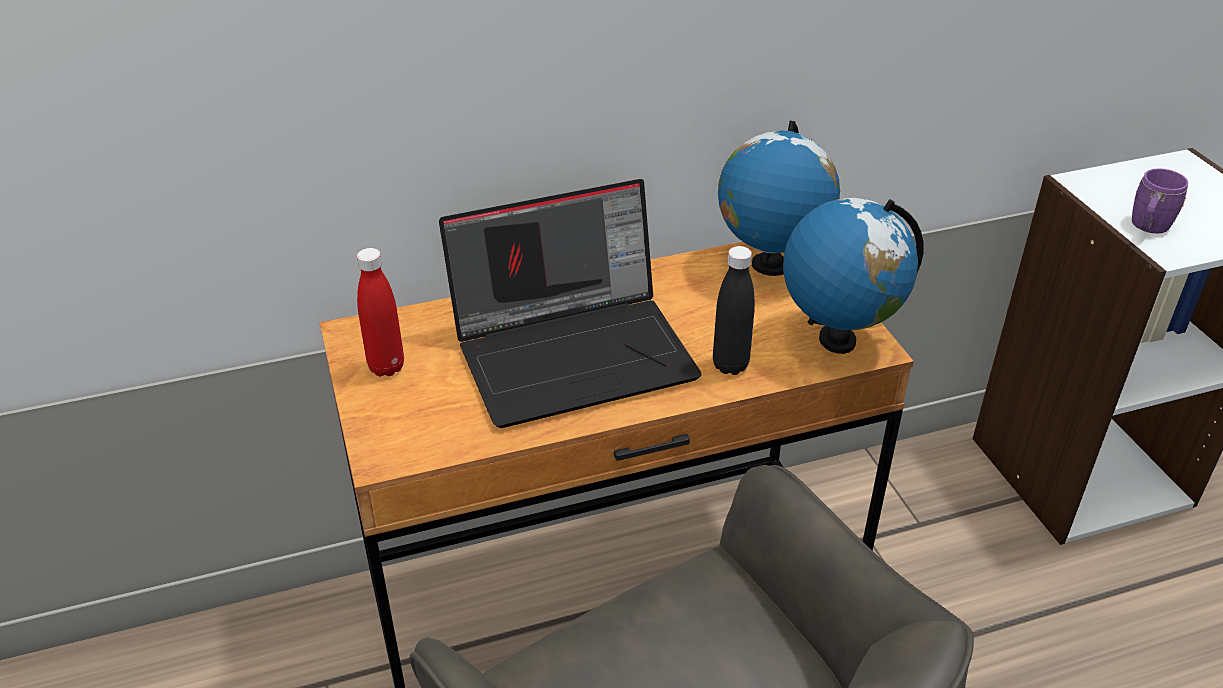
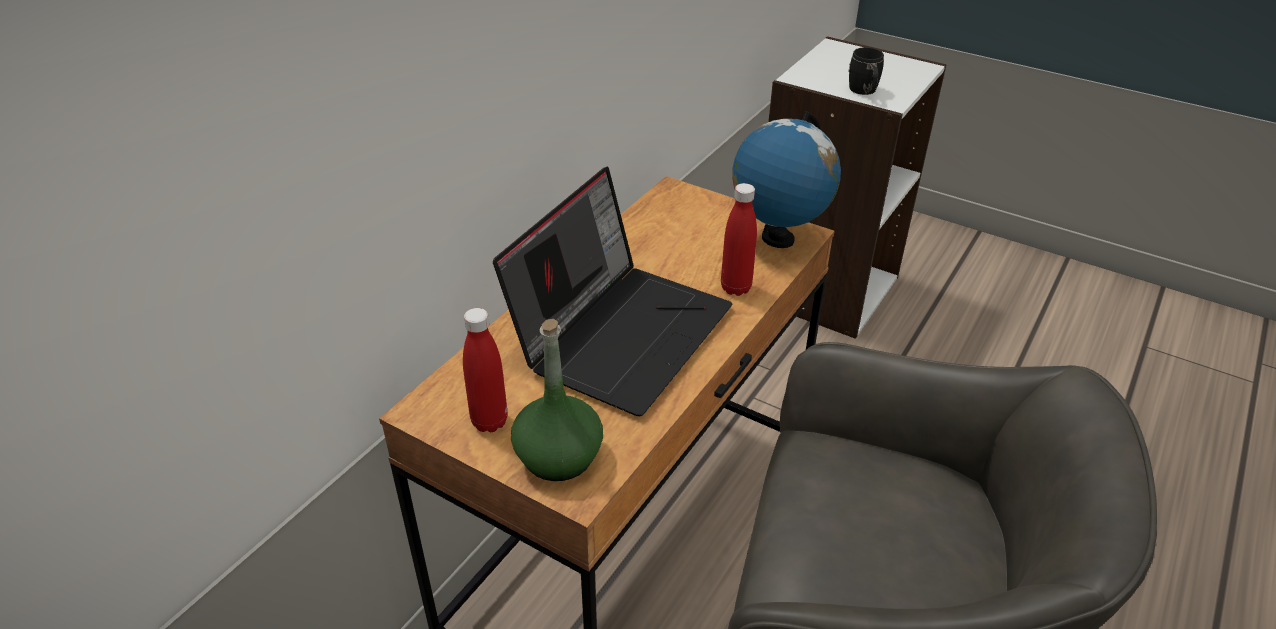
camera: 40 degrees left, 0 degrees up
(400, 422) = (558, 457): none -> green bottle
(730, 365) = (735, 288): black bottle -> red bottle
(770, 265) = (675, 209): globe -> none
(1147, 228) = (864, 92): purple mug -> black mug

